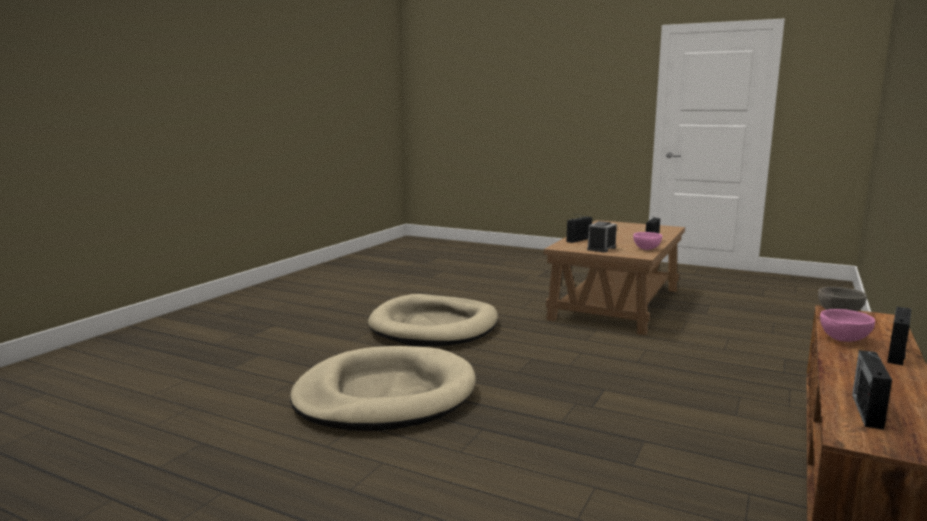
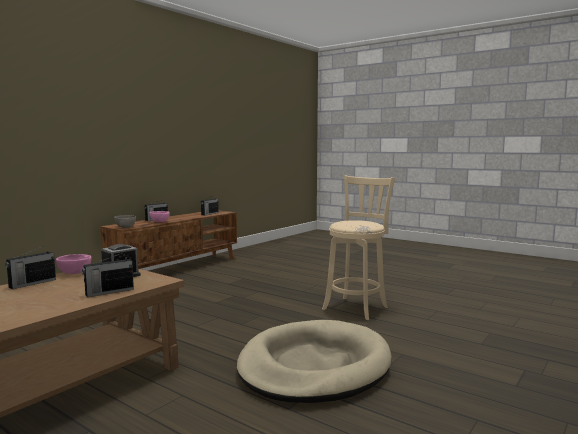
camera: 170 degrees left, 5 degrees down
(385, 396) = (356, 307): beige dog bed -> beige stool

